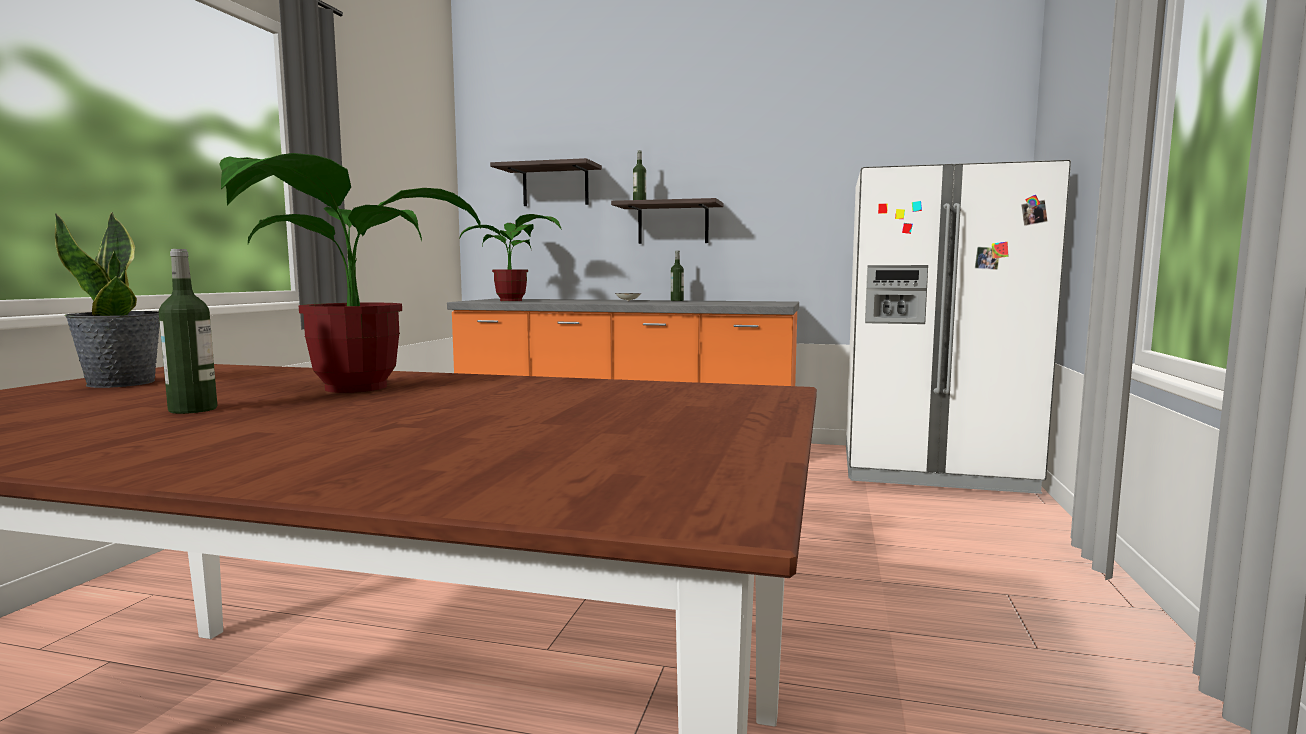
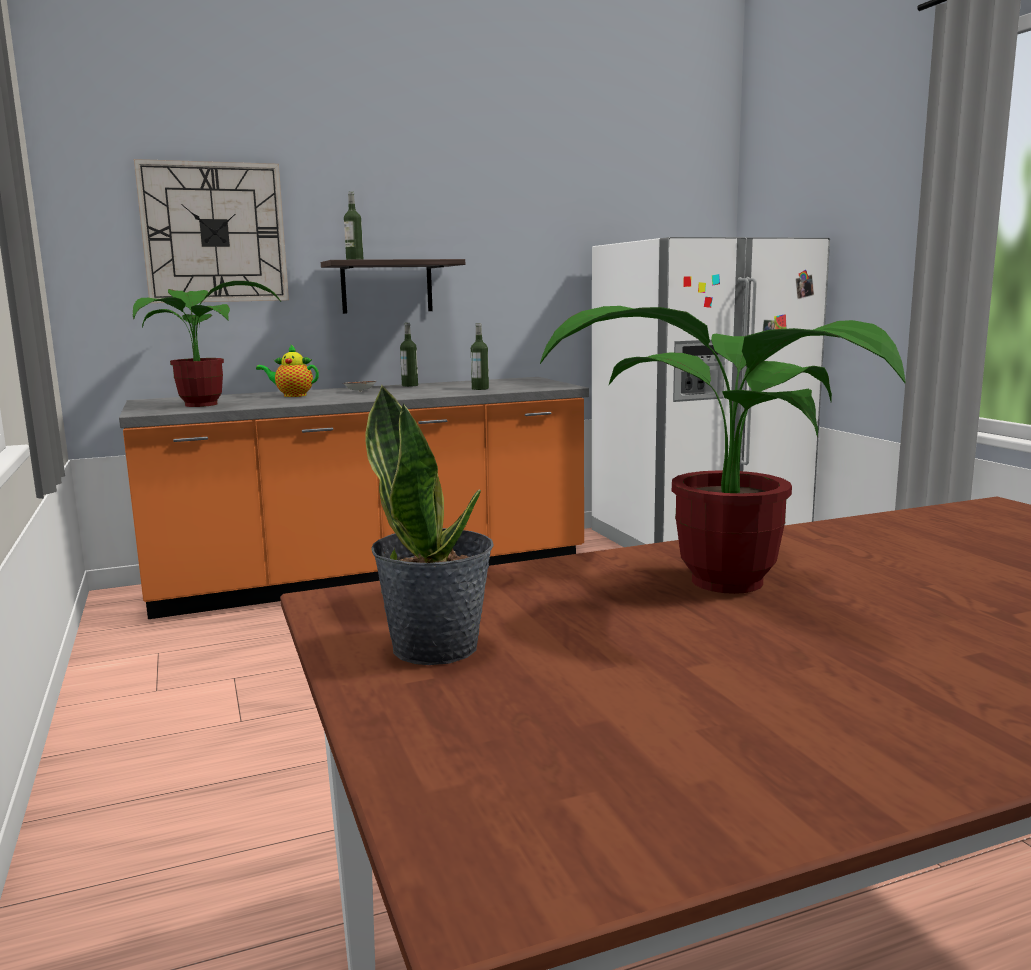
camera: 35 degrees left, 5 degrees up
(193, 409) = (764, 653): bottle -> bottle (480, 389)
(555, 186) = (214, 233): shelf -> wall clock
(580, 300) = (292, 395): none -> teapot

